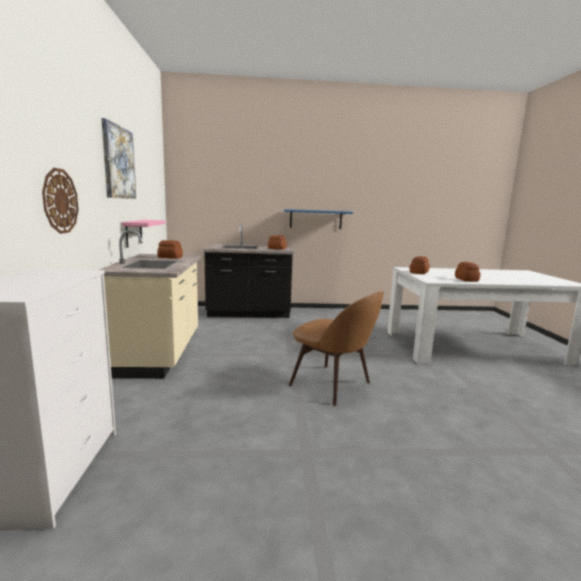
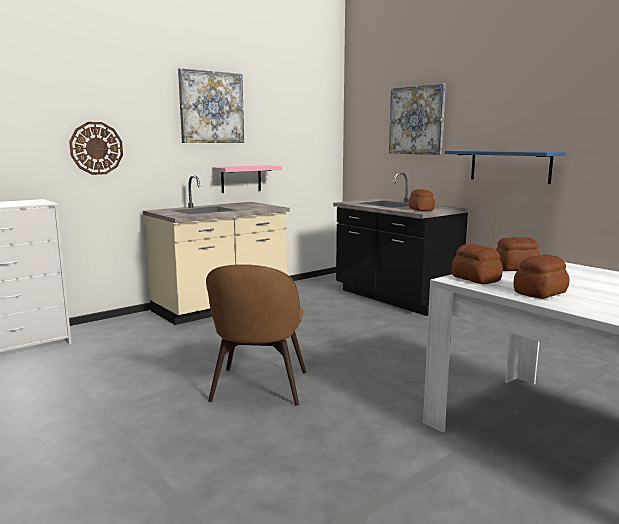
camera: 55 degrees right, 0 degrees up
(170, 257) = (249, 207): bread -> bread (475, 279)
(243, 187) = (416, 120): none -> picture

